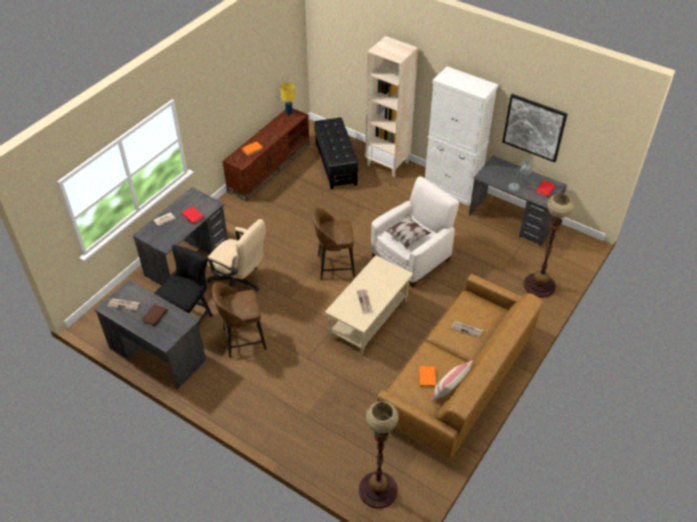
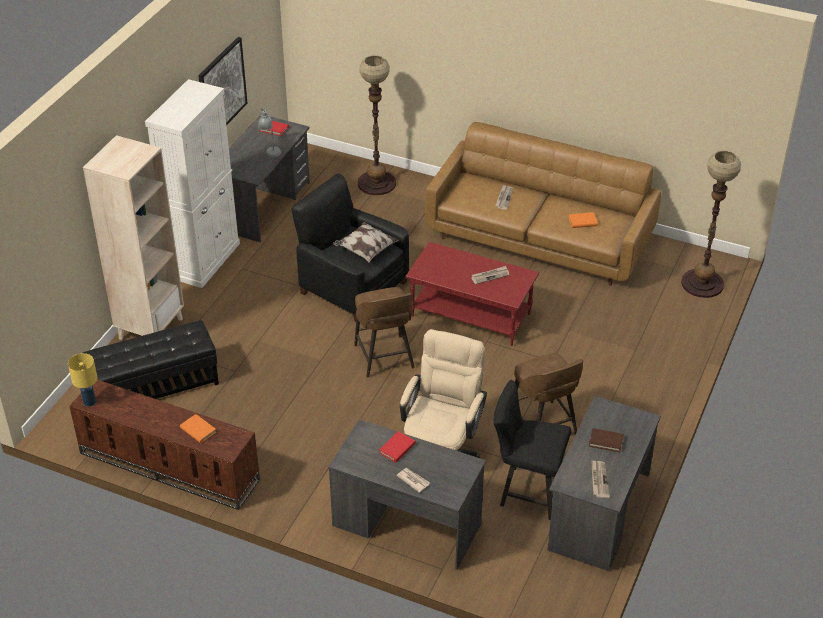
camera: 100 degrees left, 5 degrees down
(369, 319) = (471, 314): beige coffee table -> red coffee table
(412, 258) = (352, 287): white armchair -> black armchair
(449, 392) = (595, 206): beige pillow -> none

